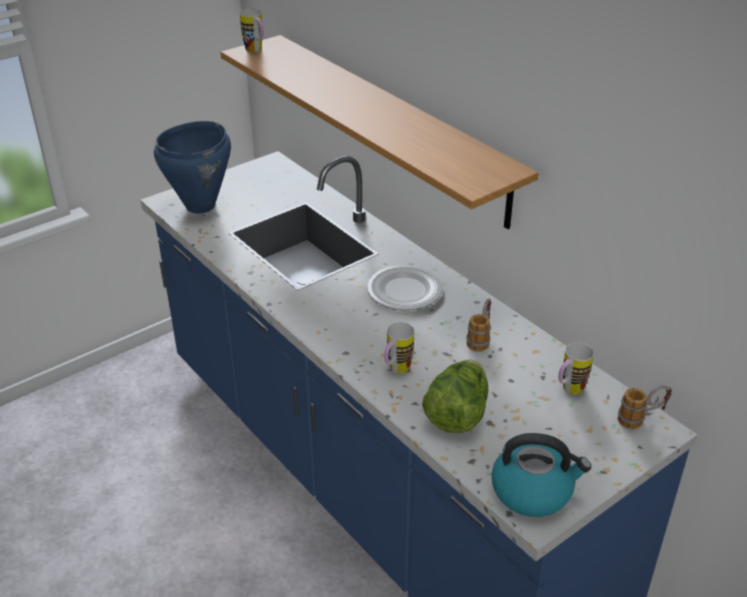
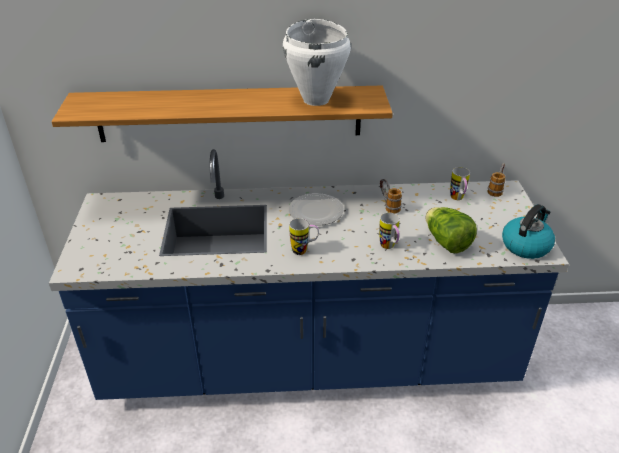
camera: 55 degrees left, 0 degrees up
(201, 206) = (105, 255): blue cooking pot -> none
(256, 51) = (79, 108): mug -> mug (304, 250)
(435, 147) = (316, 100): none -> white cooking pot

